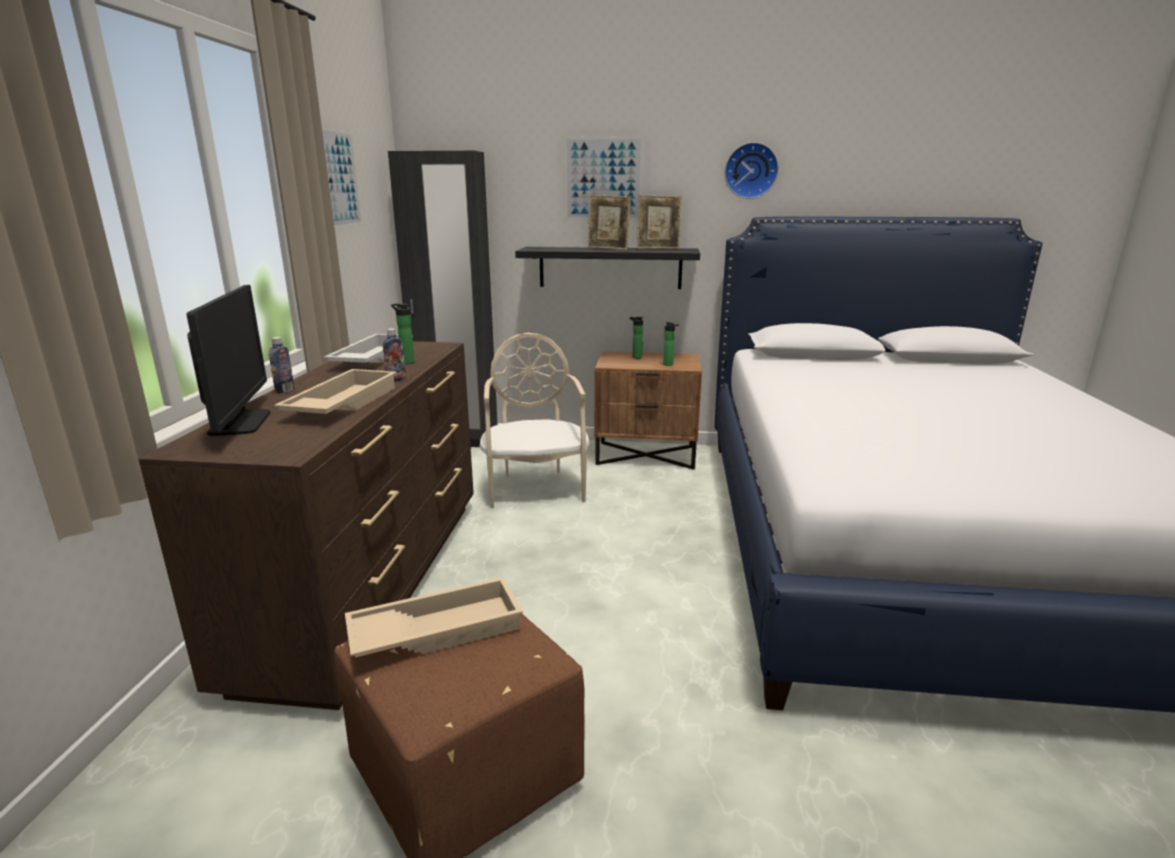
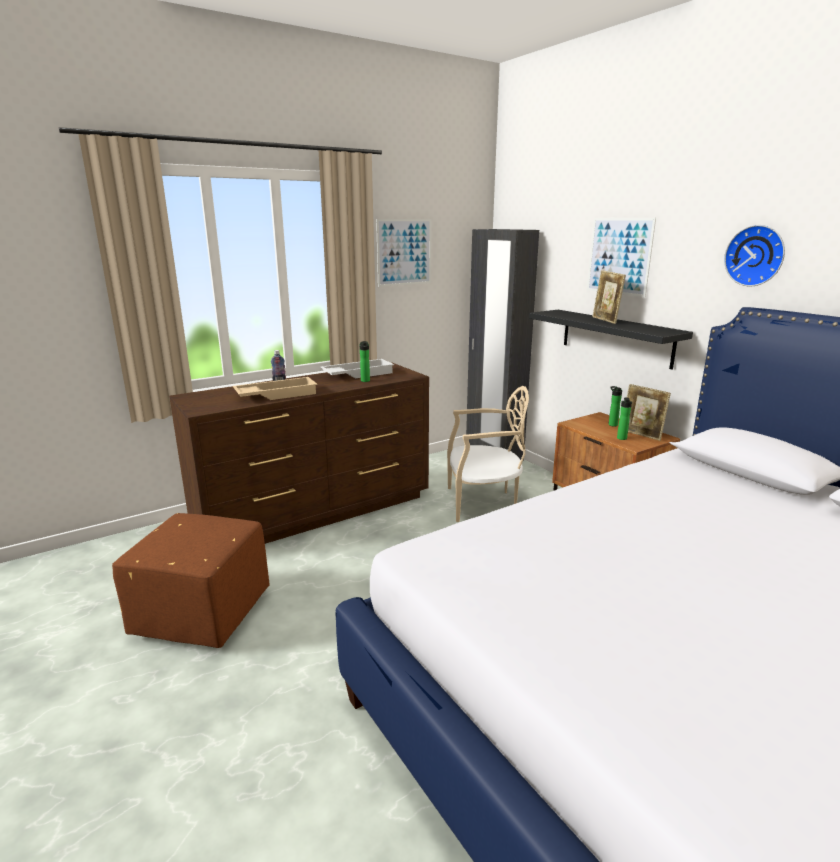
camera: 50 degrees right, 0 degrees up
(240, 423) = (226, 391): monitor -> none
(396, 379) = (330, 389): bottle -> none
(437, 629) = (203, 526): beige tray -> none
(536, 487) = (483, 503): beige chair -> beige chair turned 45 degrees clockwise
(658, 248) = (649, 326): picture frame -> picture frame (641, 435)

